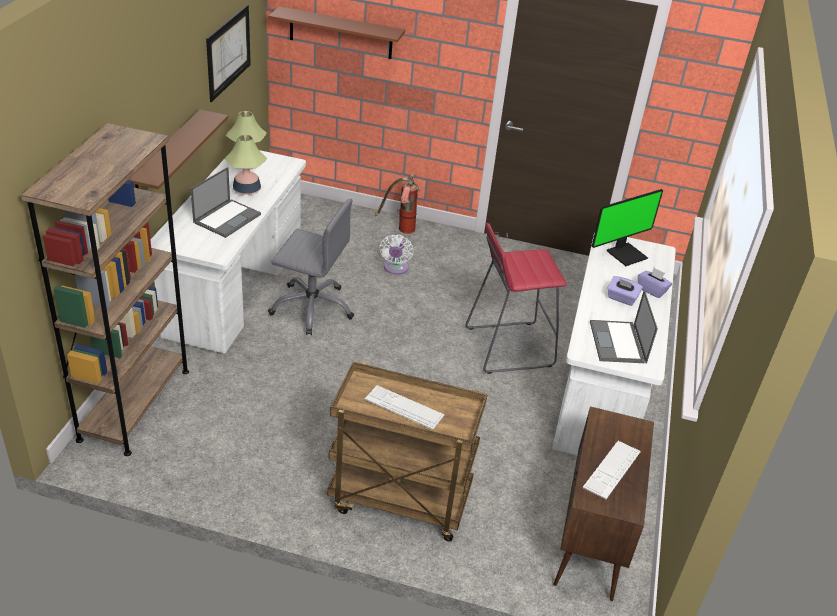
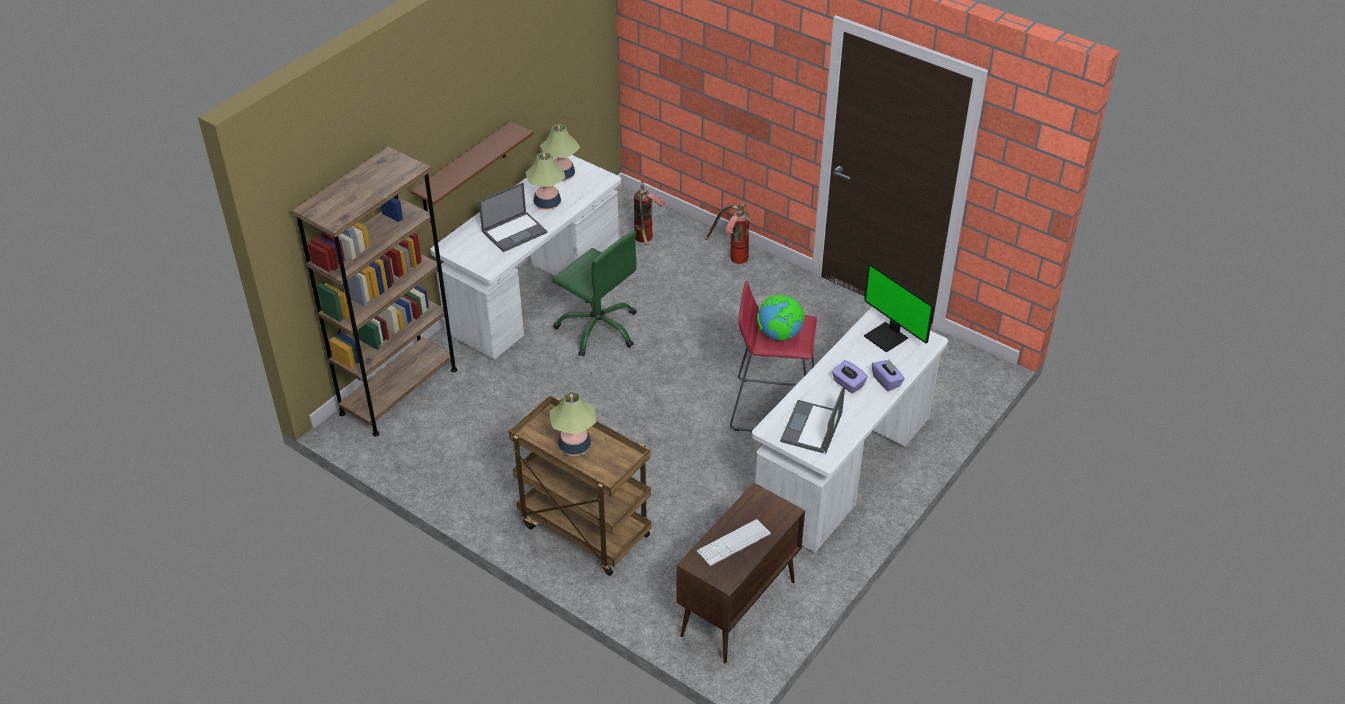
camera: 25 degrees right, 5 degrees up
(228, 52) = (554, 63): picture -> none
(312, 307) = (598, 328): grey office chair -> green office chair
(317, 227) = (646, 241): none -> fire extinguisher
(340, 33) = (681, 49): brown shelf -> none
(395, 268) = (702, 301): white fan -> none
(404, 408) = (574, 446): keyboard -> table lamp
(529, 270) = (780, 336): none -> globe
(625, 254) = (887, 337): monitor -> monitor turned 60 degrees clockwise

